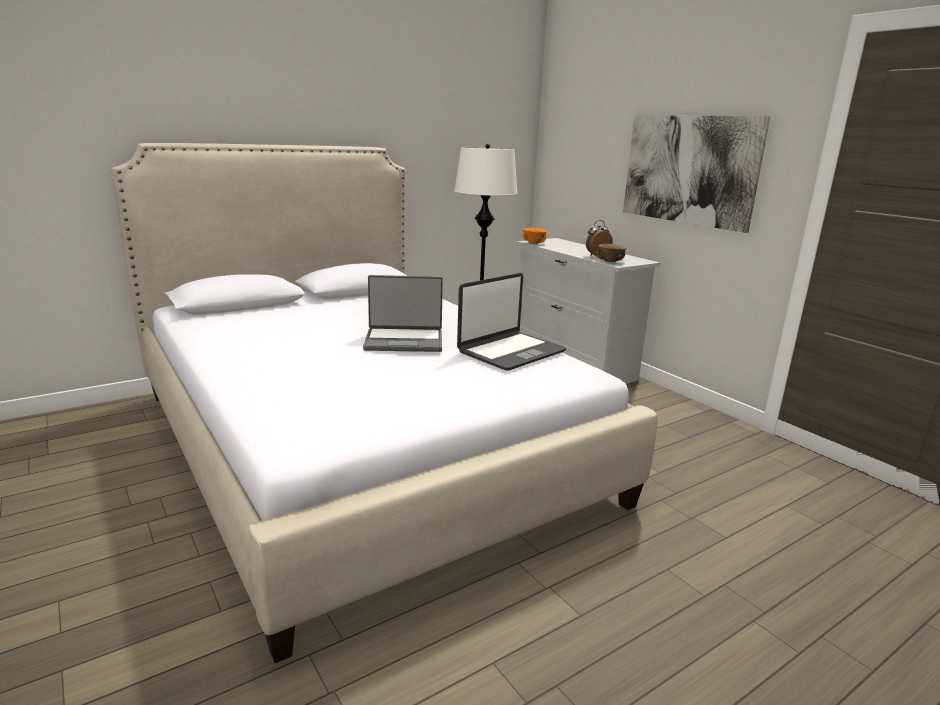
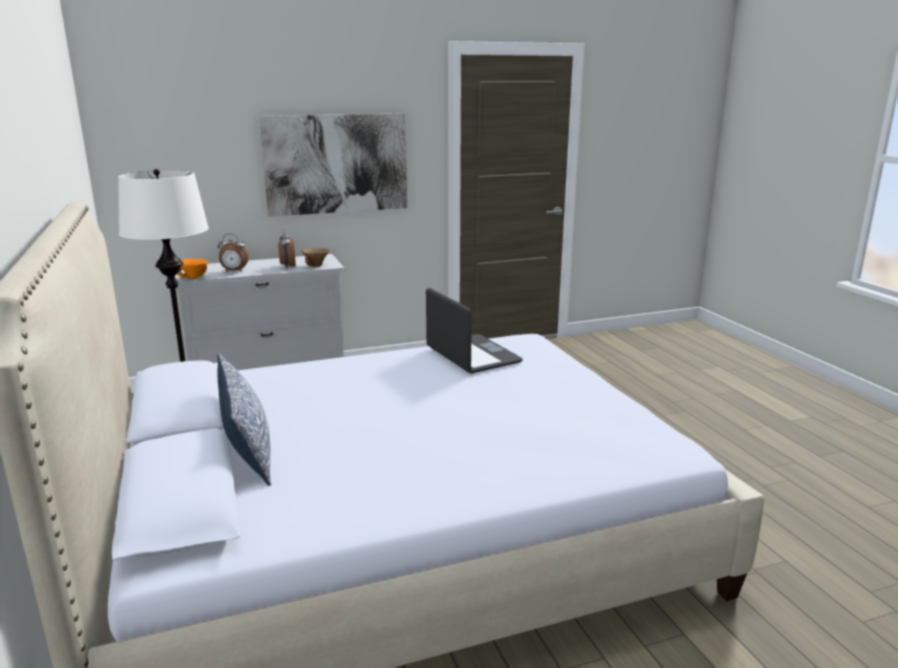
camera: 75 degrees left, 0 degrees up
(305, 307) = (247, 446): none -> pillow
(404, 341) = (428, 394): laptop -> none
(562, 248) = (234, 271): none -> alarm clock

